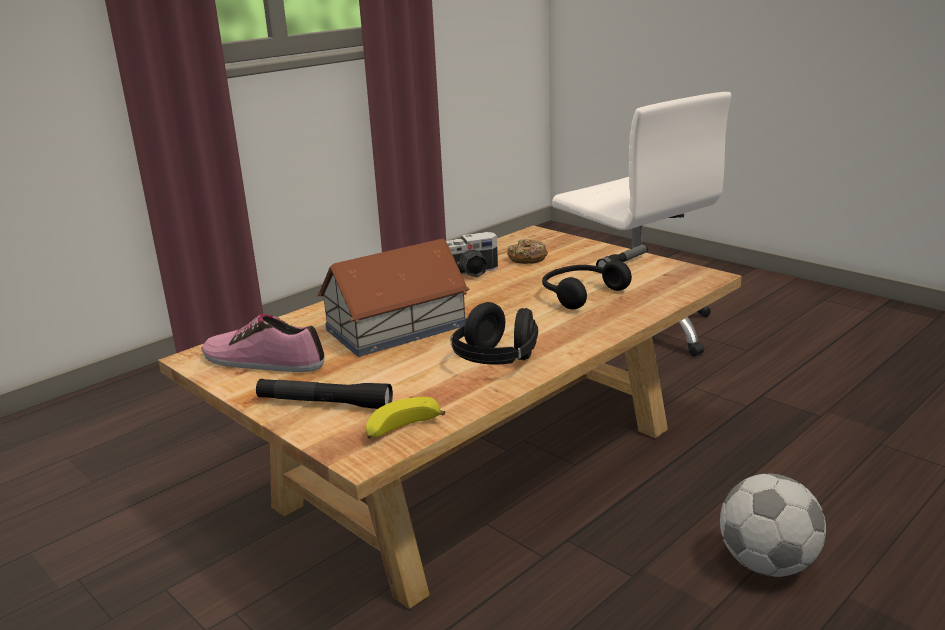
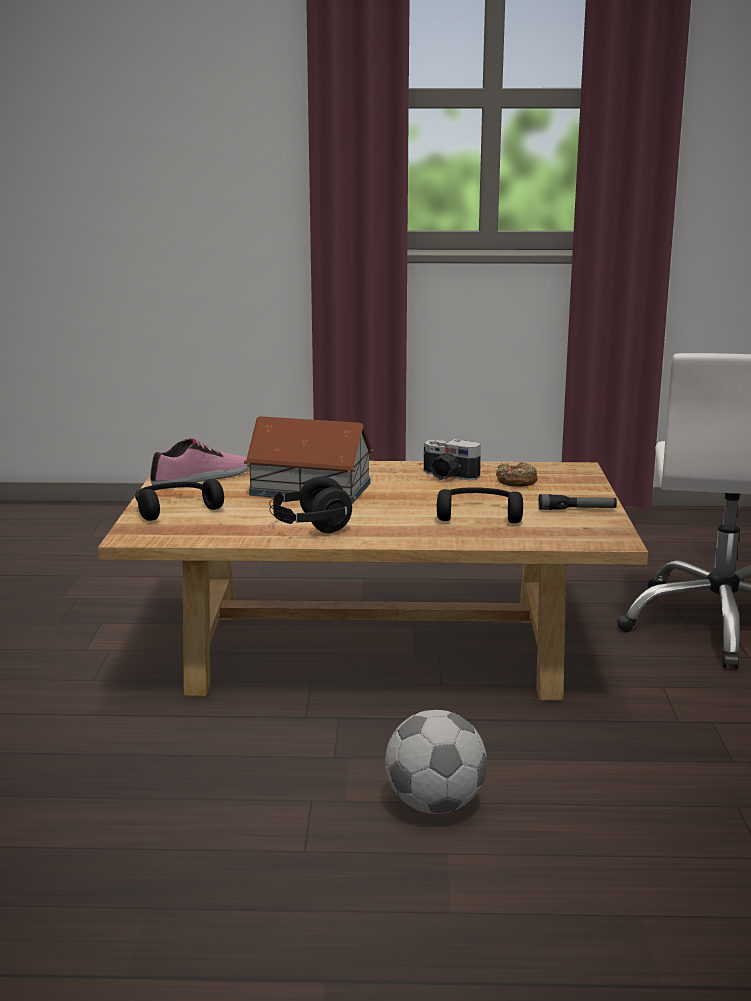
camera: 45 degrees right, 5 degrees down
(263, 361) = (202, 478): shoe -> shoe turned 75 degrees clockwise
(324, 403) = (174, 509): black flashlight -> black headphones
(402, 430) = (174, 535): banana -> none

